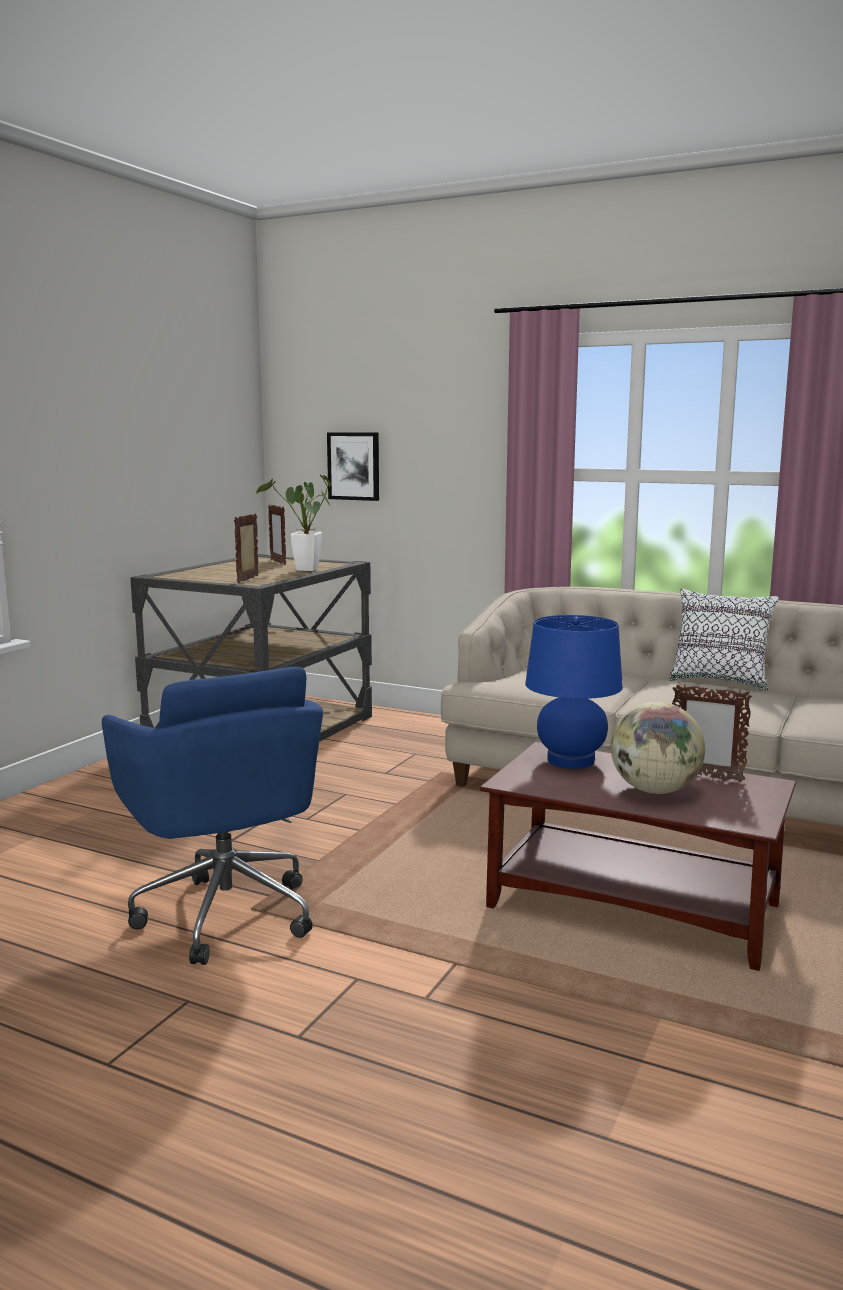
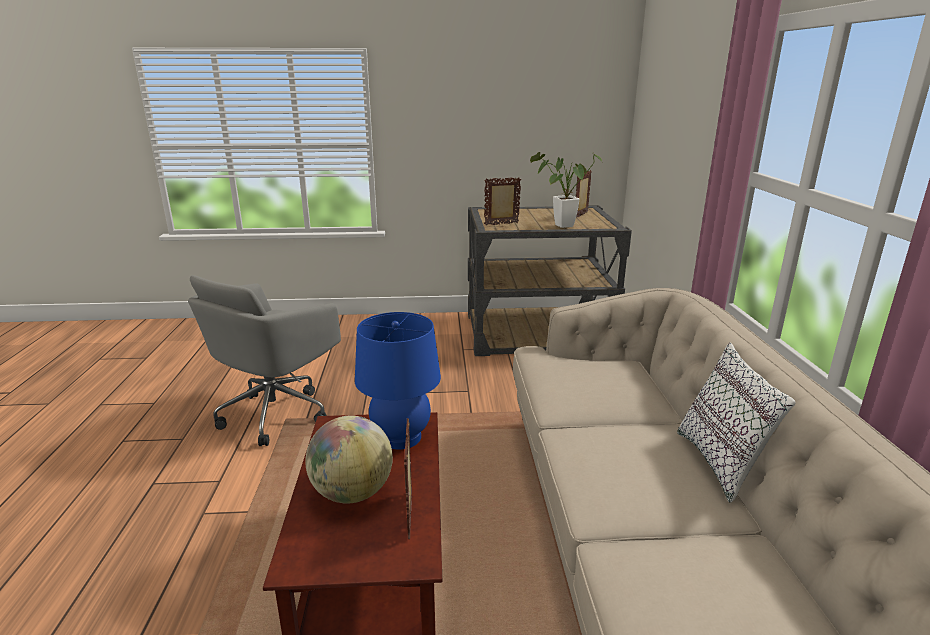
camera: 60 degrees right, 10 degrees up
(223, 912) = (278, 413): blue office chair -> grey office chair
(354, 466) = (660, 145): picture -> none

